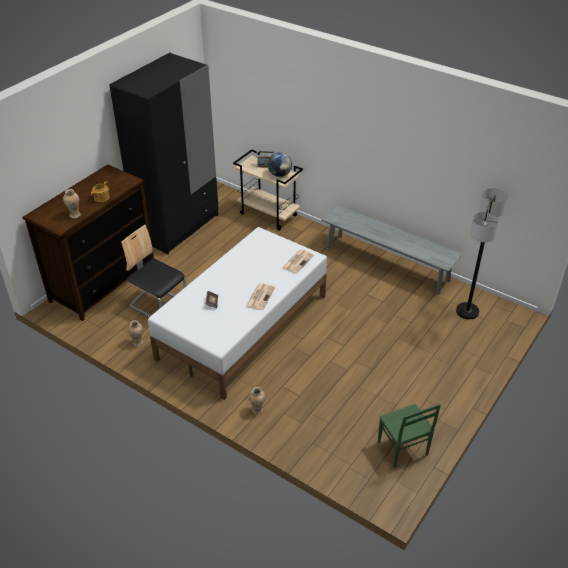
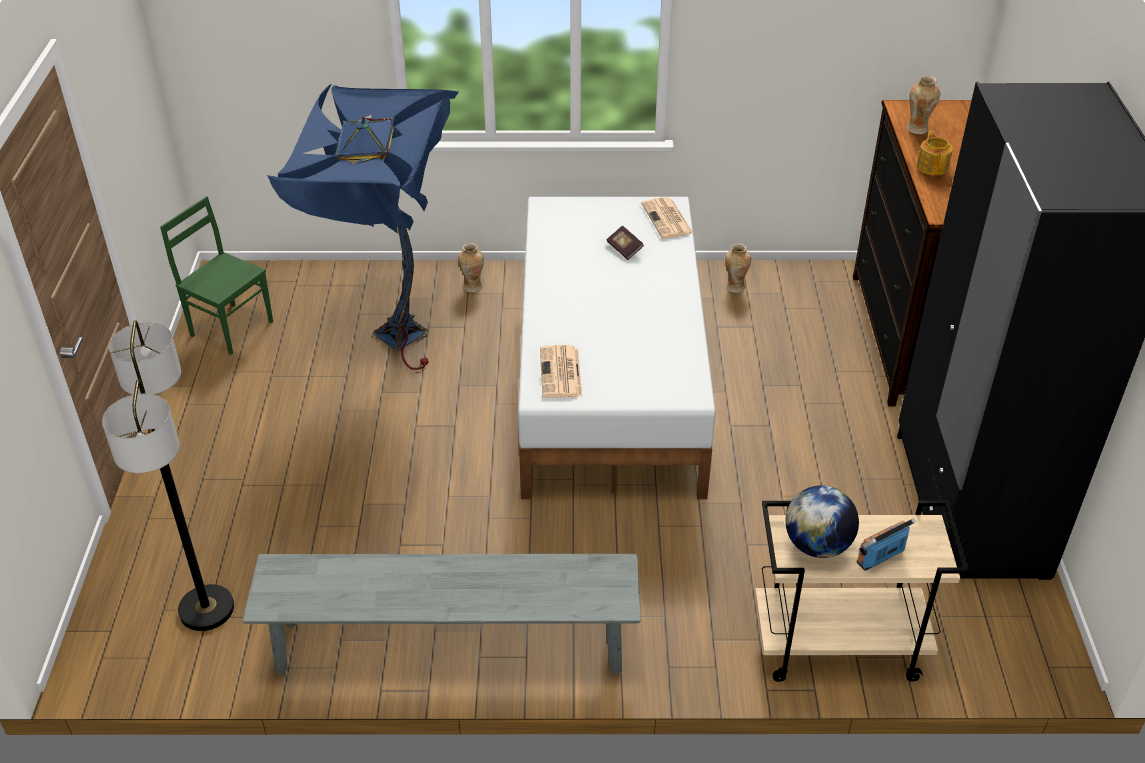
camera: 145 degrees right, 0 degrees up
(158, 304) = (785, 348): chair -> none
(260, 296) = (561, 288): newspaper -> newspaper (667, 219)
(324, 397) = (389, 339): none -> blue floor lamp

